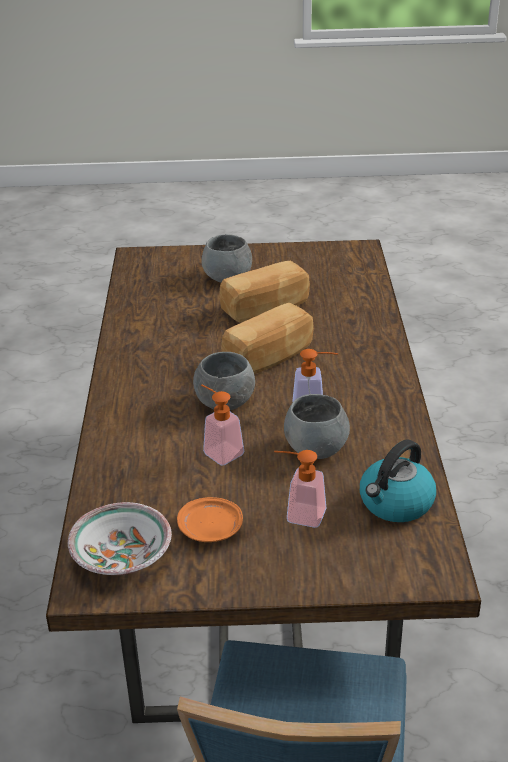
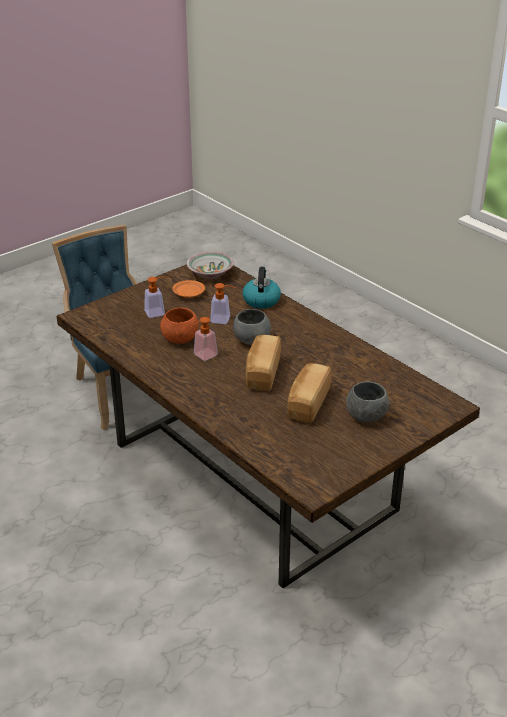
camera: 140 degrees right, 0 degrees up
(317, 448) = (180, 339): grey bowl -> orange bowl
(395, 503) = (119, 332): kettle -> kettle (261, 300)

